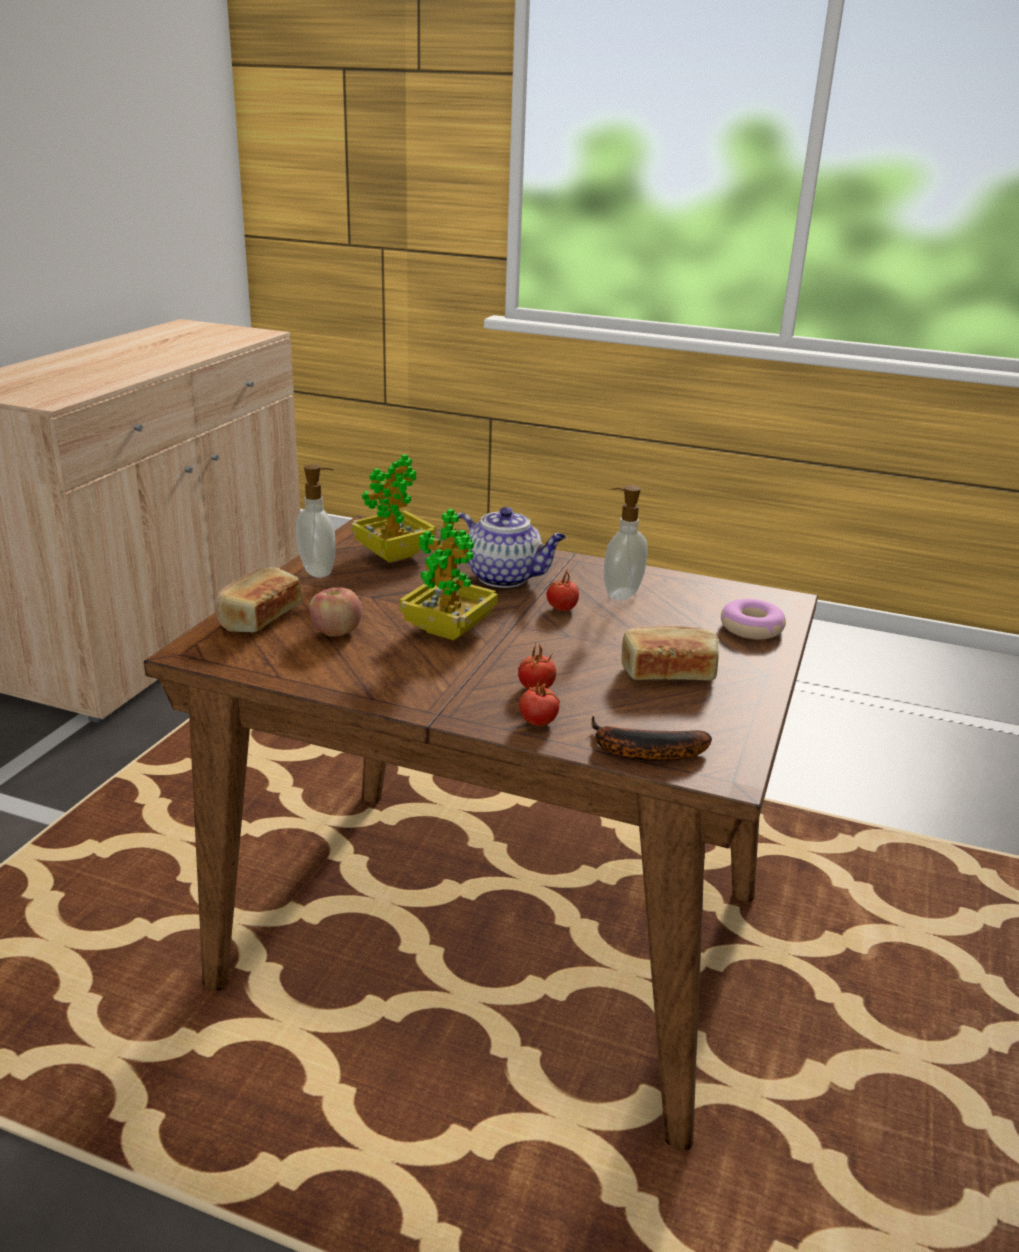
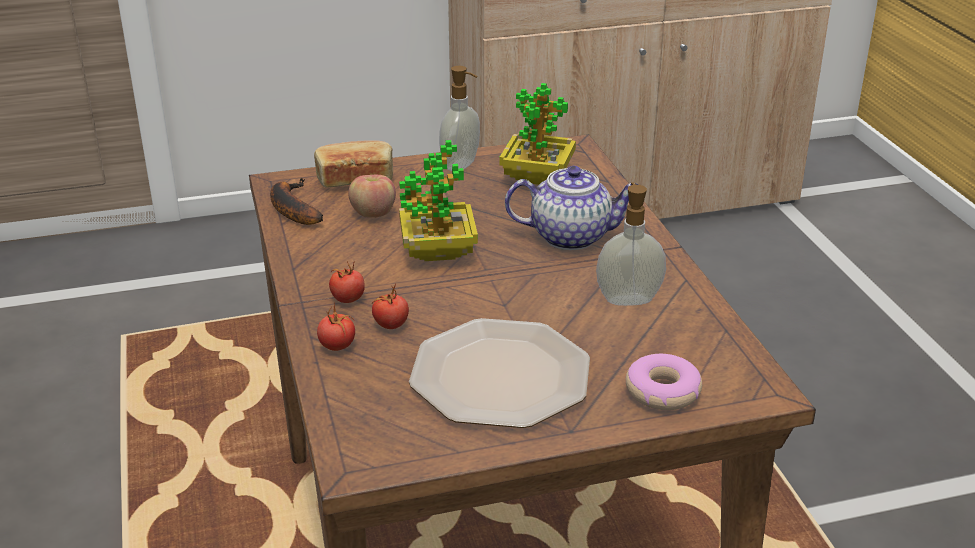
camera: 55 degrees right, 5 degrees up
(505, 577) = (572, 236): teapot -> teapot turned 75 degrees counterclockwise
(561, 608) = (551, 283): tomato -> tomato (348, 299)
(641, 752) = (344, 410): banana -> banana (291, 209)
(668, 672) = (502, 376): bread -> plate

